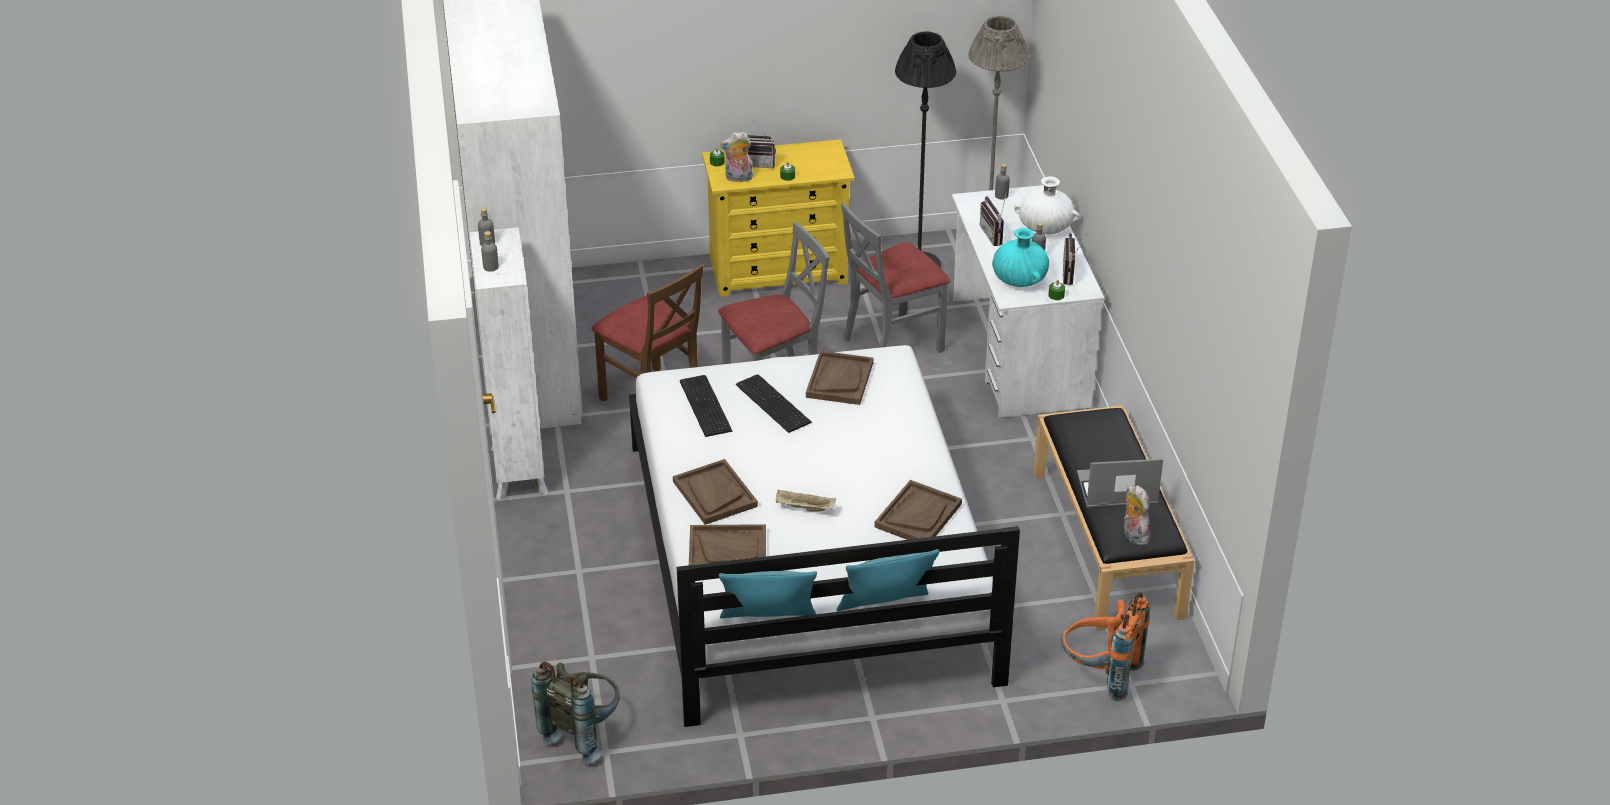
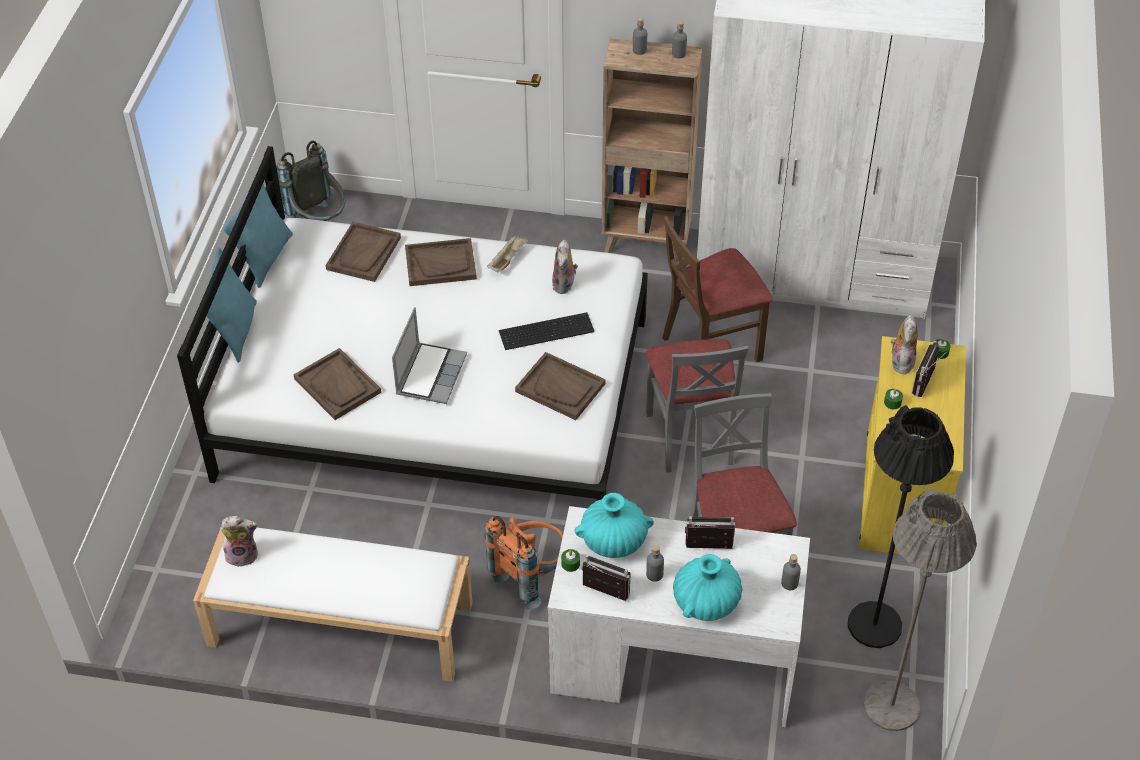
camera: 110 degrees right, 10 degrees up
(519, 469) = (646, 242): white bookcase -> brown bookcase
(704, 407) = (565, 285): keyboard -> plush toy
(804, 508) = (389, 313): beige tray -> beige tray (507, 260)
(1045, 227) = (706, 602): white vase -> turquoise vase
(1100, 675) = (180, 551): orange backpack -> orange backpack (530, 575)
(1108, 543) = (338, 625): black bench -> white bench
(1116, 490) = (310, 565): laptop -> laptop (430, 374)

